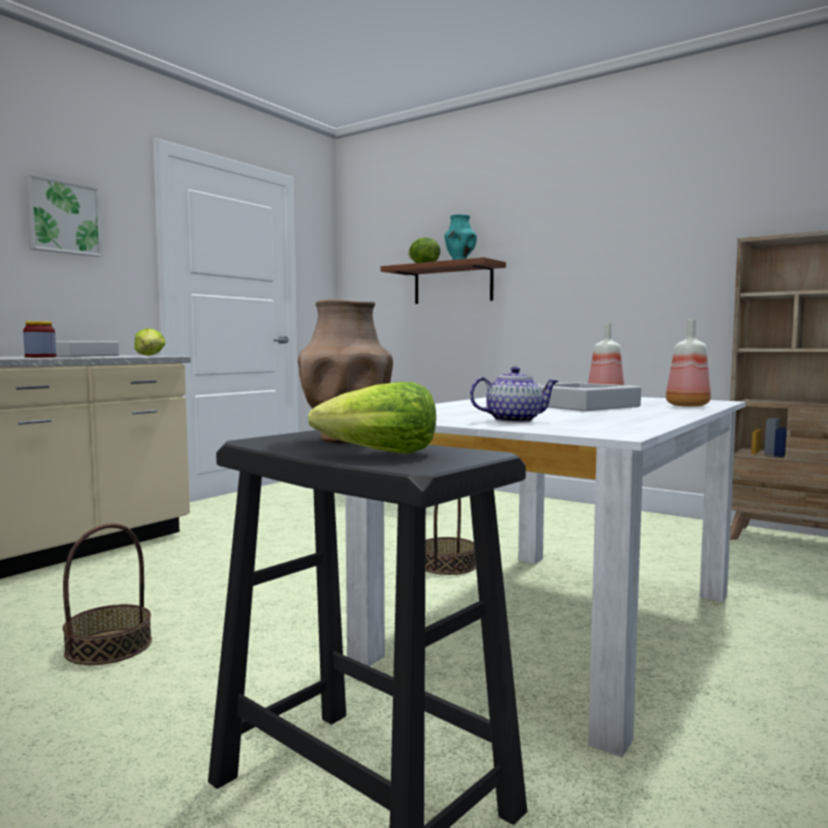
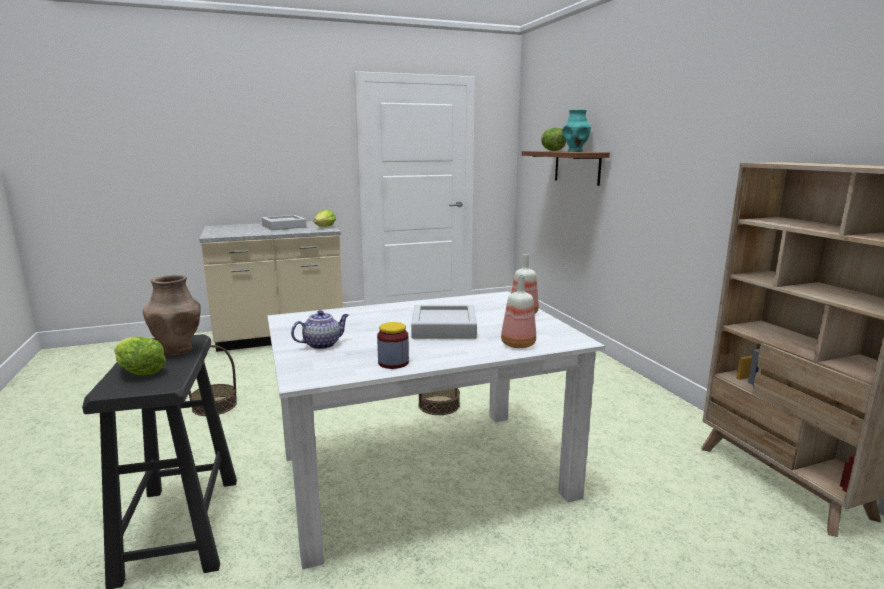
camera: 35 degrees right, 10 degrees up
(40, 357) = (248, 233): jar -> jar (393, 363)
(63, 218) = (291, 136): picture -> none
(514, 420) = (322, 344): teapot -> teapot turned 60 degrees counterclockwise

